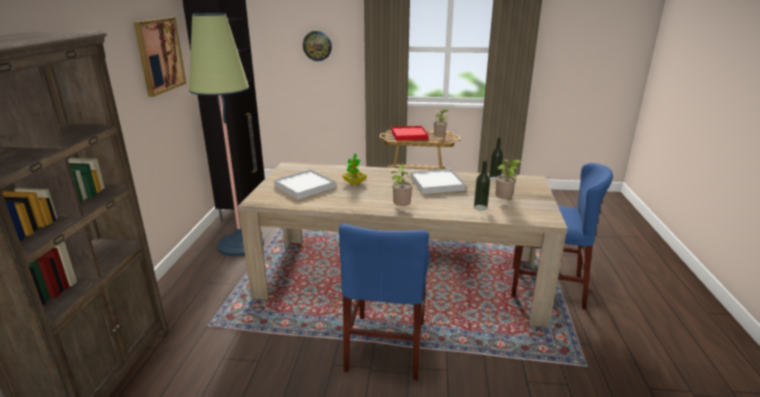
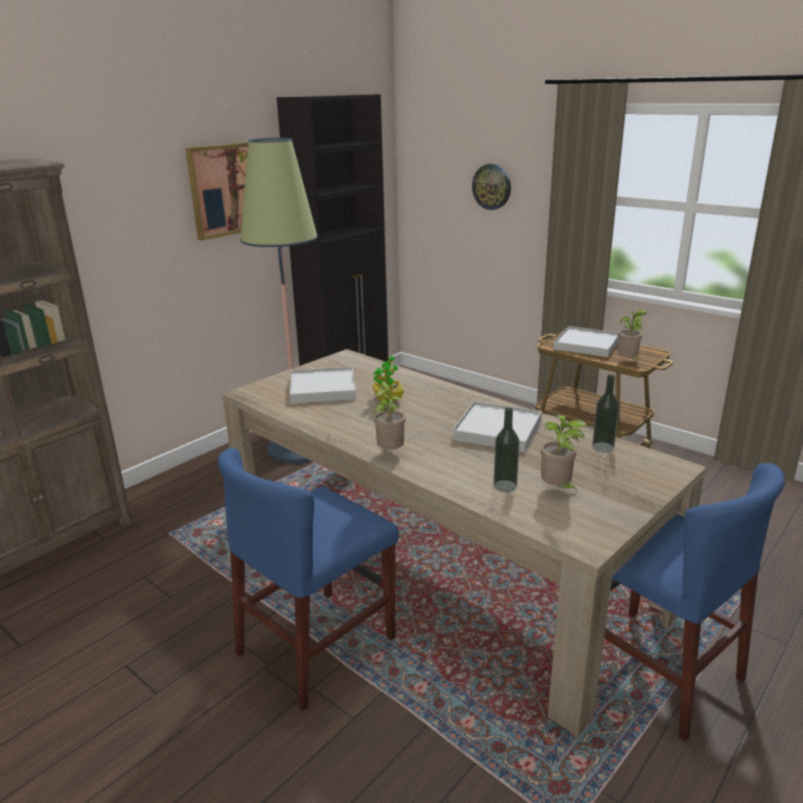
camera: 35 degrees right, 0 degrees up
(409, 135) = (586, 344): red tray -> white tray

